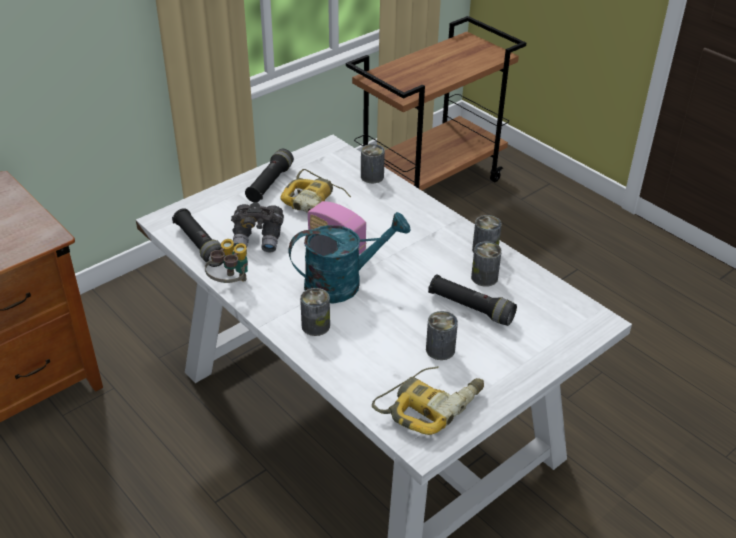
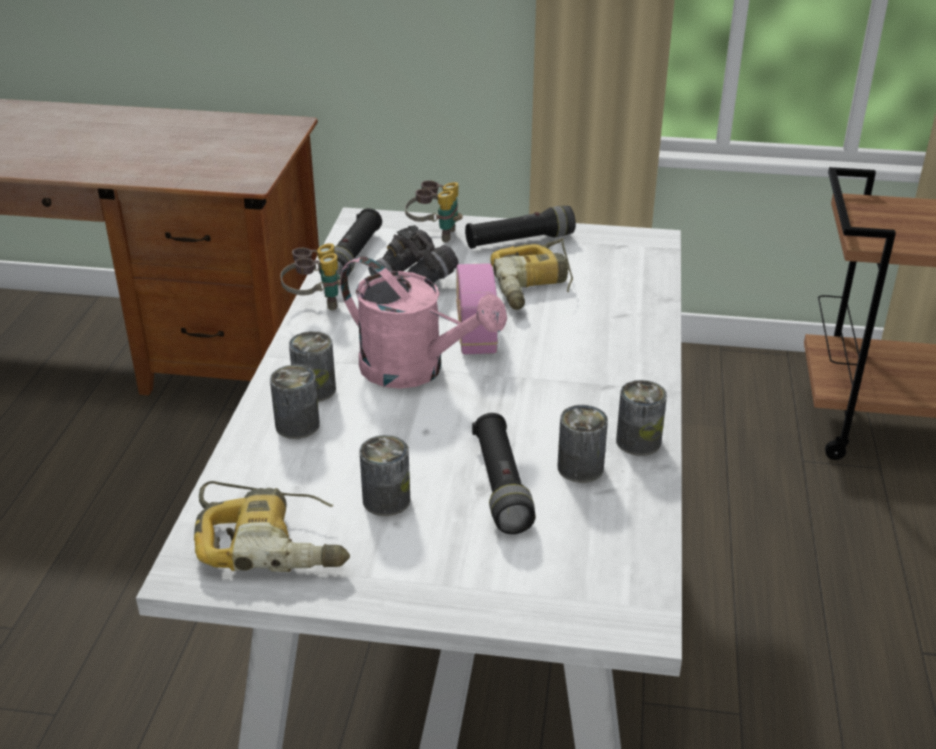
camera: 50 degrees right, 5 degrees down
(219, 205) = (434, 234): none -> binoculars
(343, 283) = (415, 370): turquoise watering can -> pink watering can
(372, 176) = (645, 292): can -> can (297, 425)

